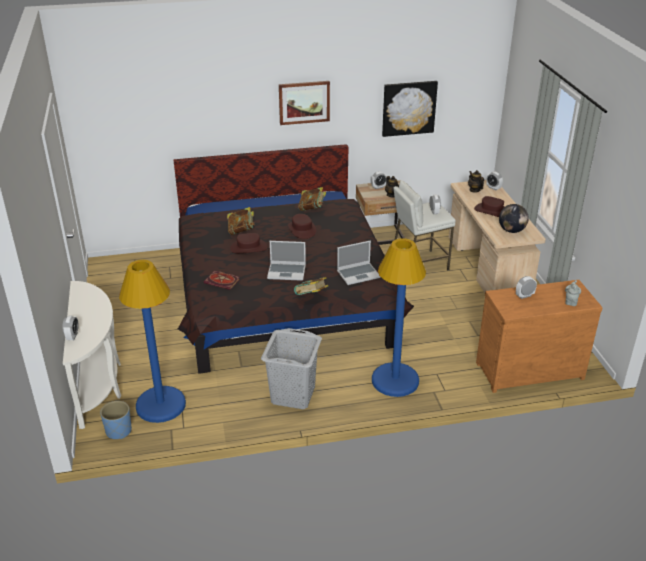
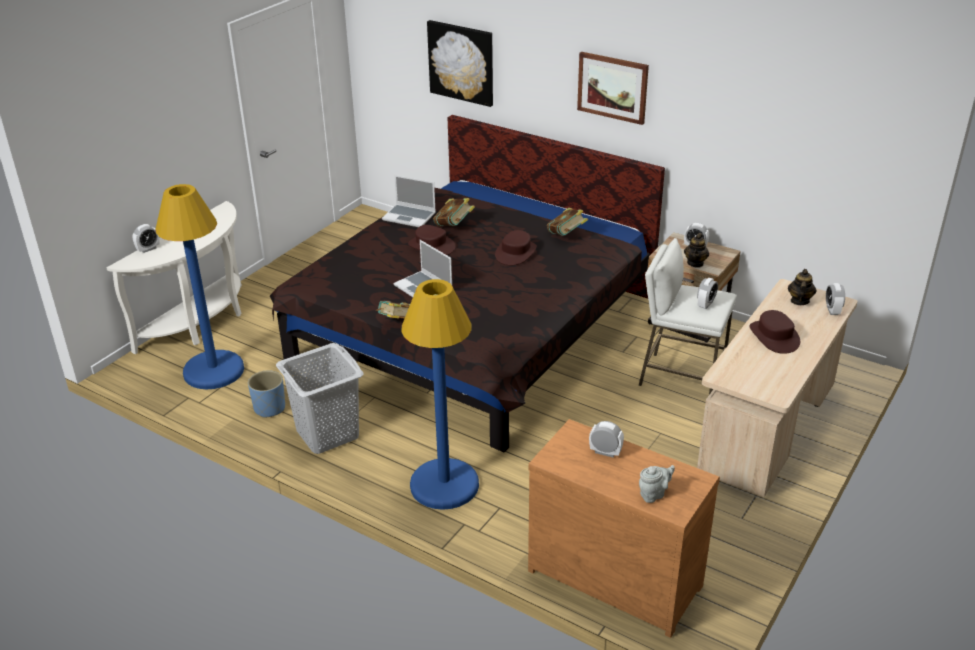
camera: 45 degrees right, 0 degrees up
(118, 431) = (152, 373): blue planter -> blue planter (269, 408)
(223, 281) = (352, 267): book -> none
(358, 274) = (491, 329): laptop -> laptop (410, 216)
(409, 108) = (763, 142): picture -> picture (461, 62)
(511, 231) = (756, 373): globe -> none

